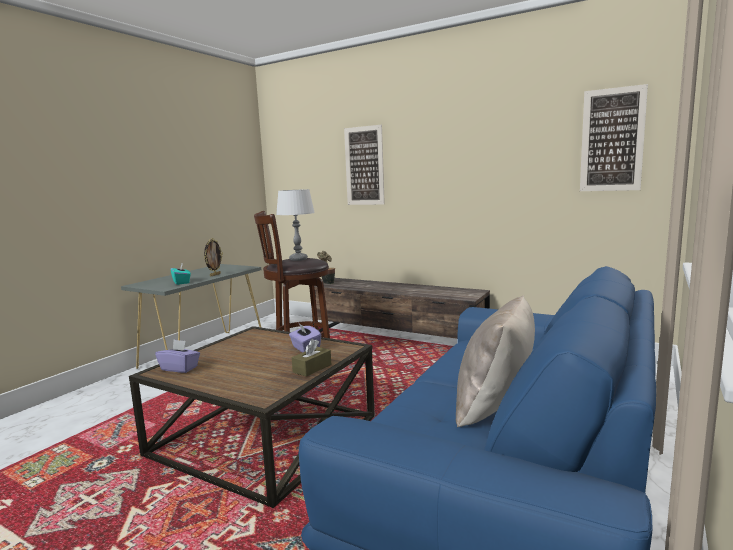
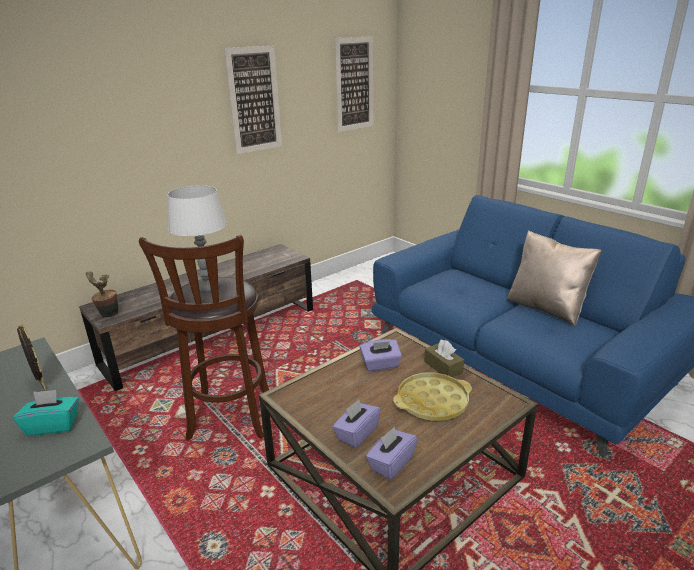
camera: 70 degrees left, 15 degrees up
(213, 355) = (356, 433): none -> purple tissue box
(257, 371) = (432, 402): none -> yellow tray
(364, 166) = (99, 128): picture -> picture (254, 100)

